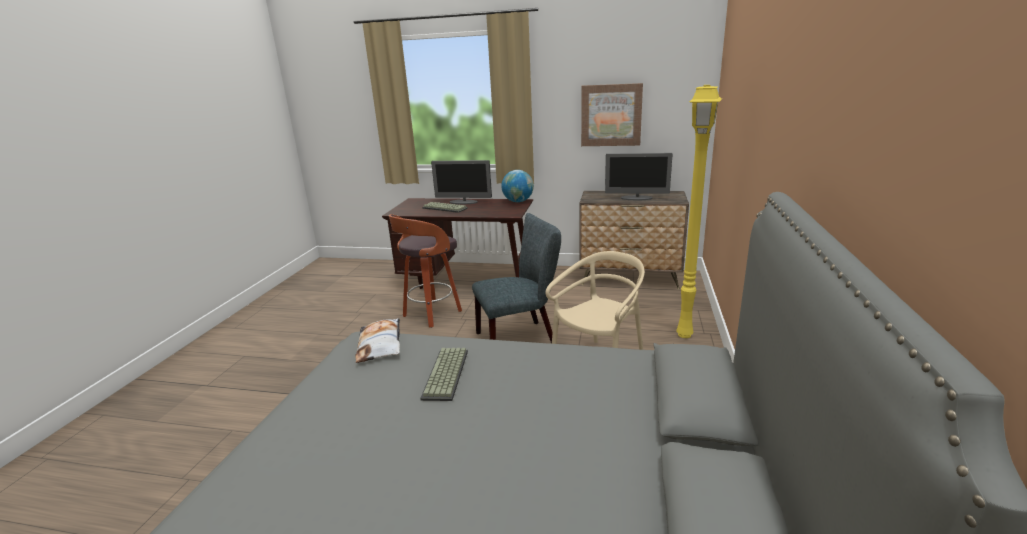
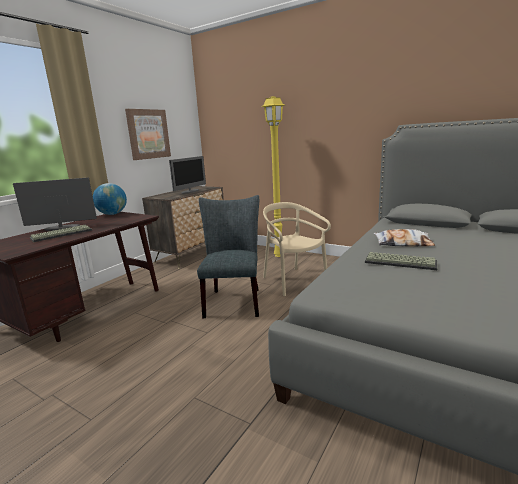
camera: 70 degrees left, 5 degrees down
(381, 345) = (340, 284): pillow -> pillow (403, 243)
(431, 314) = (135, 339): stool -> none
(463, 202) = (62, 228): monitor -> monitor turned 135 degrees counterclockwise

